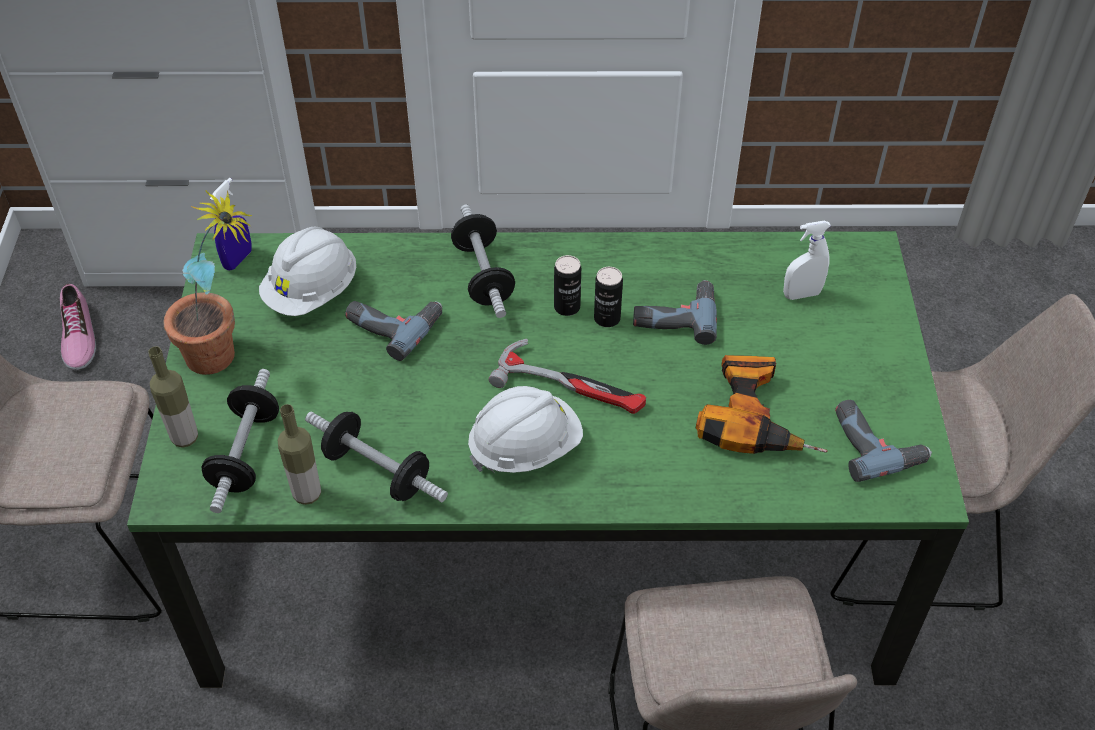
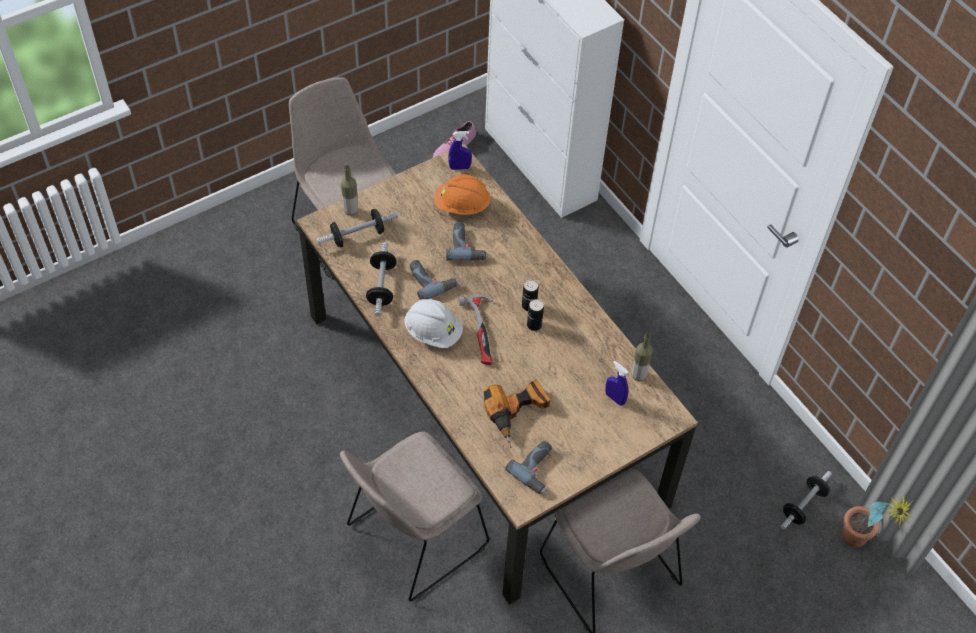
camera: 55 degrees right, 5 degrees up
(226, 357) = (402, 198): potted plant -> potted plant (859, 542)
(307, 494) = (353, 269): bottle -> bottle (638, 375)
(312, 292) = (462, 205): white hard hat -> orange hard hat
(483, 275) = (523, 263): dumbbell -> dumbbell (803, 505)
(550, 539) = (484, 409): green dining table -> brown dining table
(674, 315) = (558, 351): power drill -> power drill (431, 280)
(801, 294) = (615, 398): white spray bottle -> blue spray bottle

